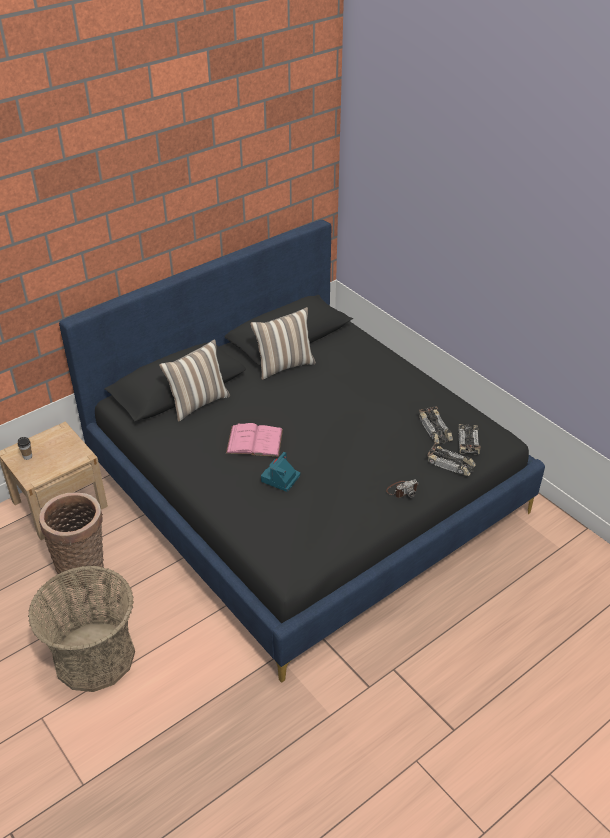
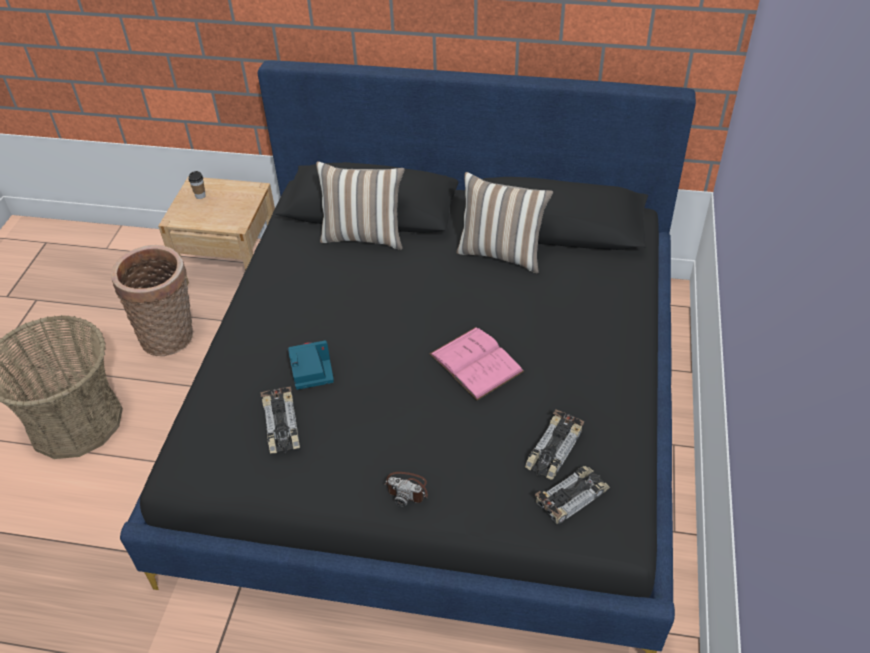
camera: 50 degrees right, 5 degrees up
(254, 441) = (350, 313): pink book -> pink book (476, 362)
(451, 464) = (507, 506): toy car -> toy car (281, 425)

